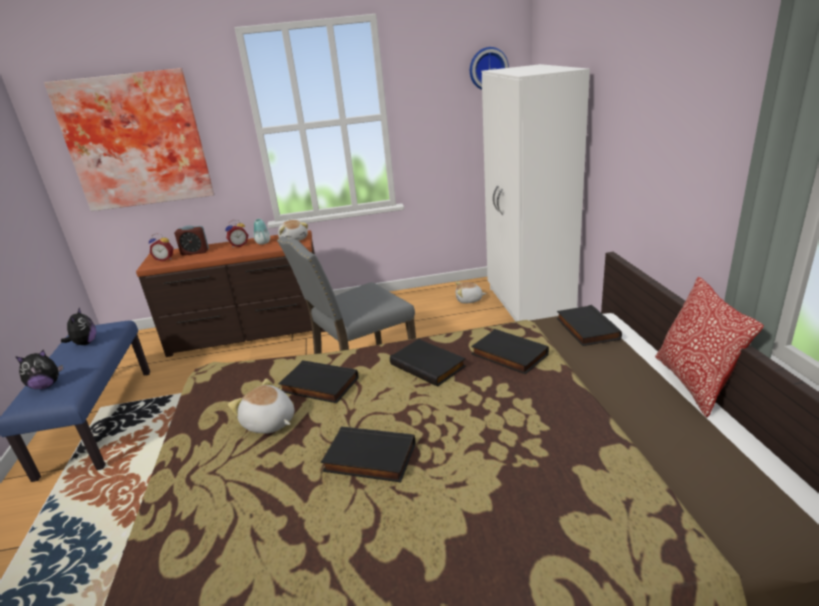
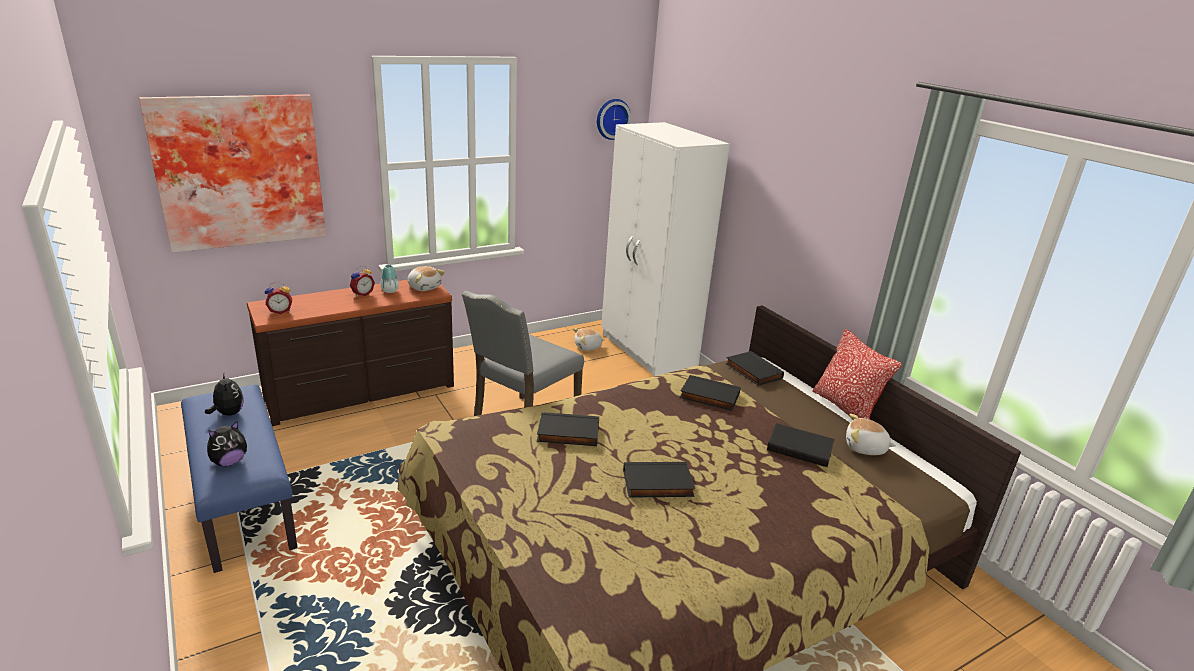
camera: 25 degrees left, 0 degrees up
(195, 252) = (312, 302): alarm clock -> none
(269, 423) = (549, 467): plush toy -> plush toy (865, 448)
(429, 365) = (651, 409): black book -> black book (800, 447)

